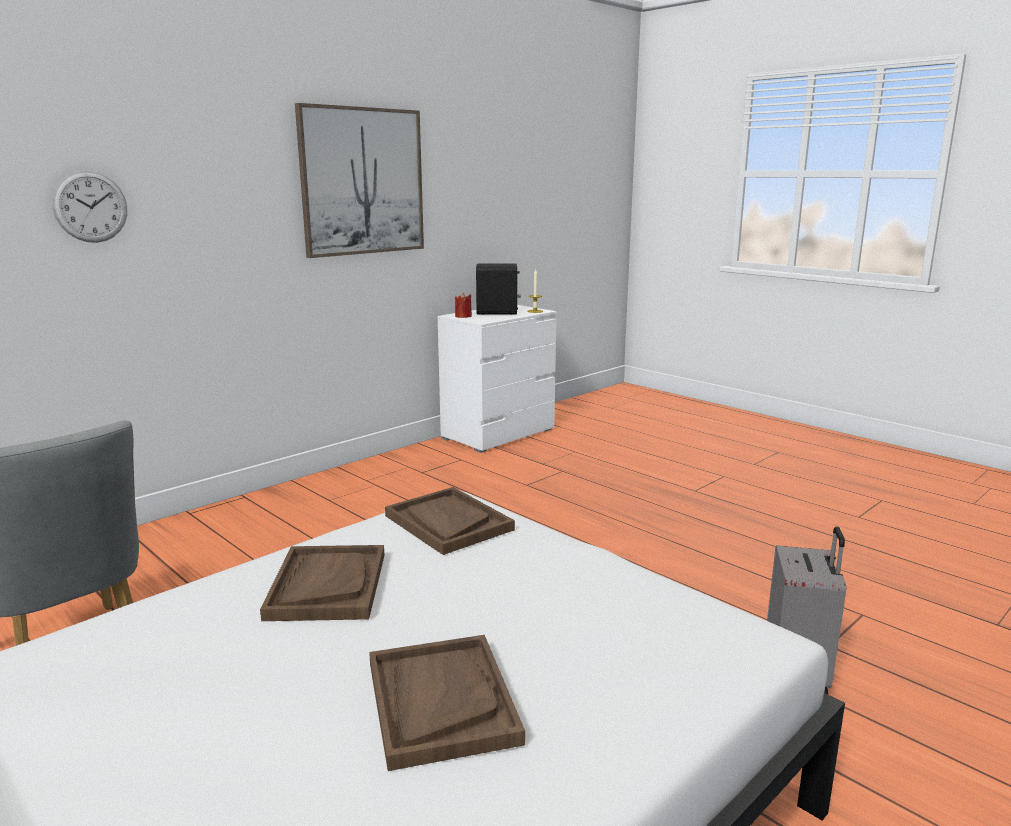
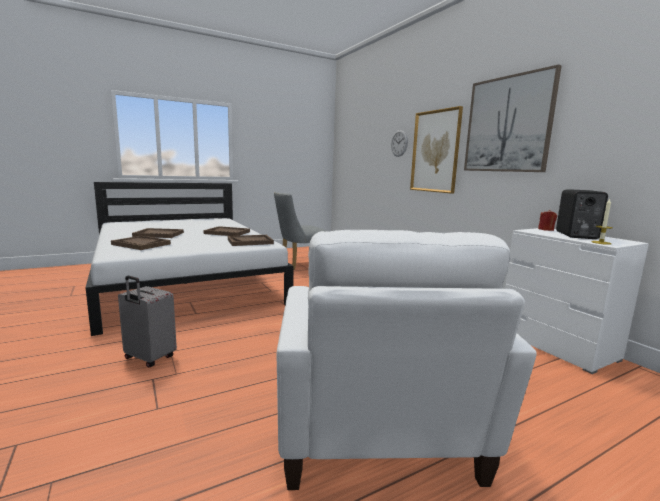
camera: 105 degrees right, 5 degrees down
(225, 226) = (435, 151): none -> picture
(620, 655) = (141, 244): none -> brown tray
(743, 502) = (376, 434): none -> white armchair

